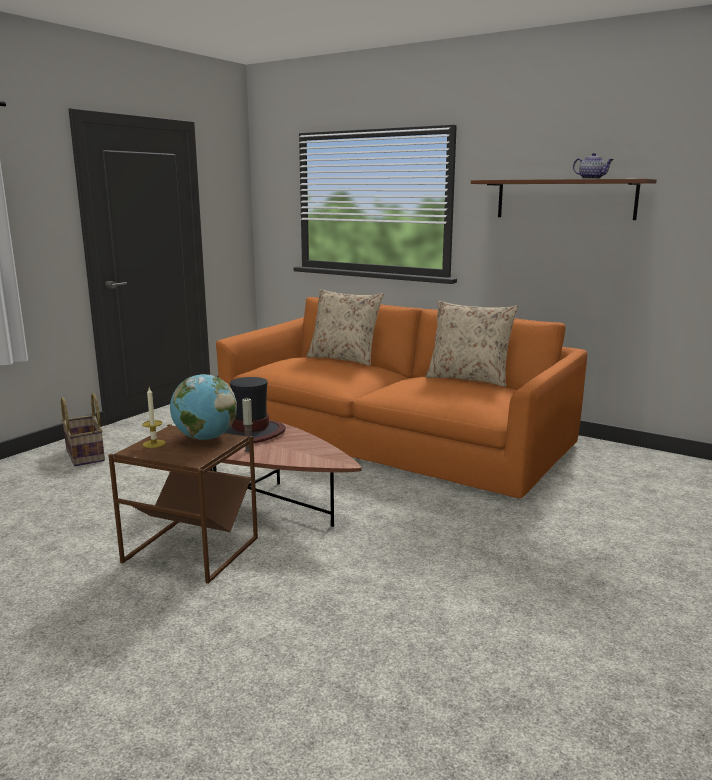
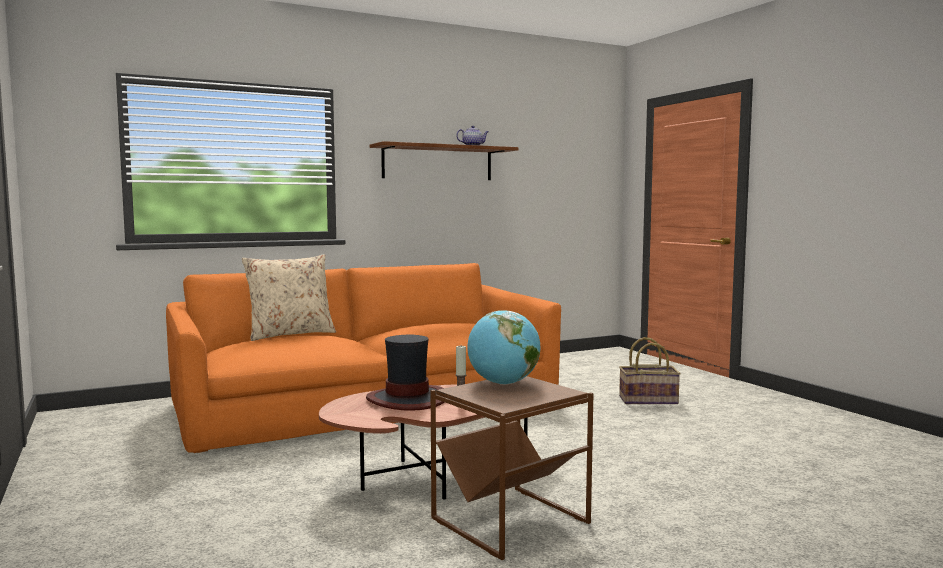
camera: 60 degrees left, 10 degrees down
(86, 455) = (99, 549): basket -> basket (648, 400)
(154, 444) = (493, 398): candle -> none
(469, 378) = (435, 322): beige pillow -> none

